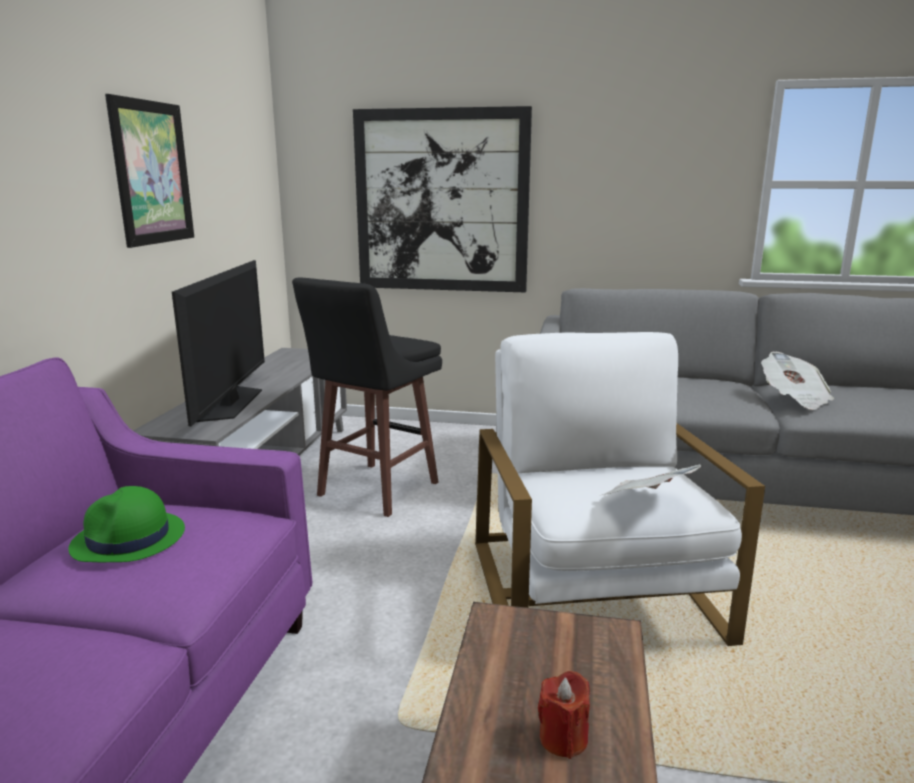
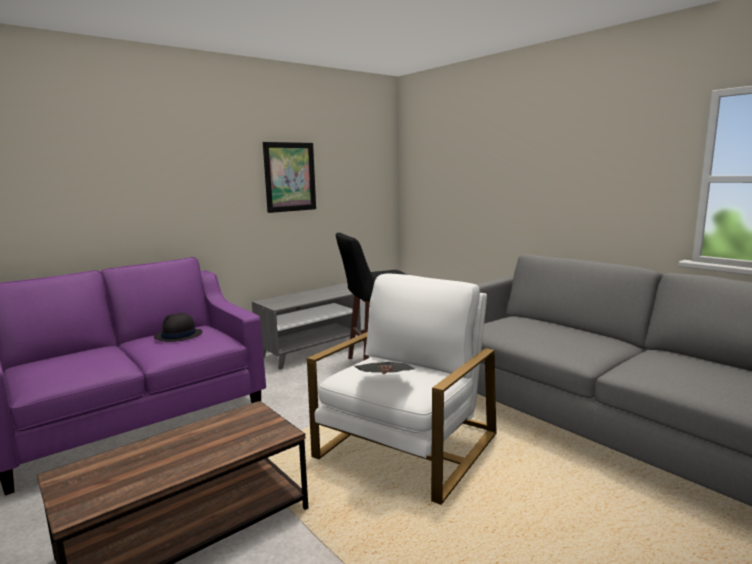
camera: 40 degrees right, 5 degrees down
(129, 540) = (178, 335): green hat -> black hat
(230, 403) = (310, 296): television -> none
(441, 202) = (475, 191): picture -> none
(563, 738) = (193, 451): red candle -> none
(794, 398) = (636, 360): newspaper -> none

